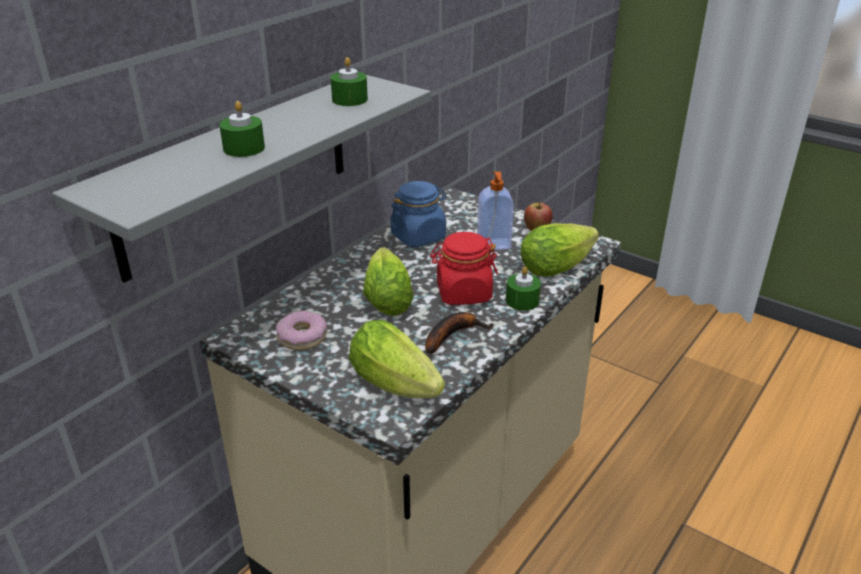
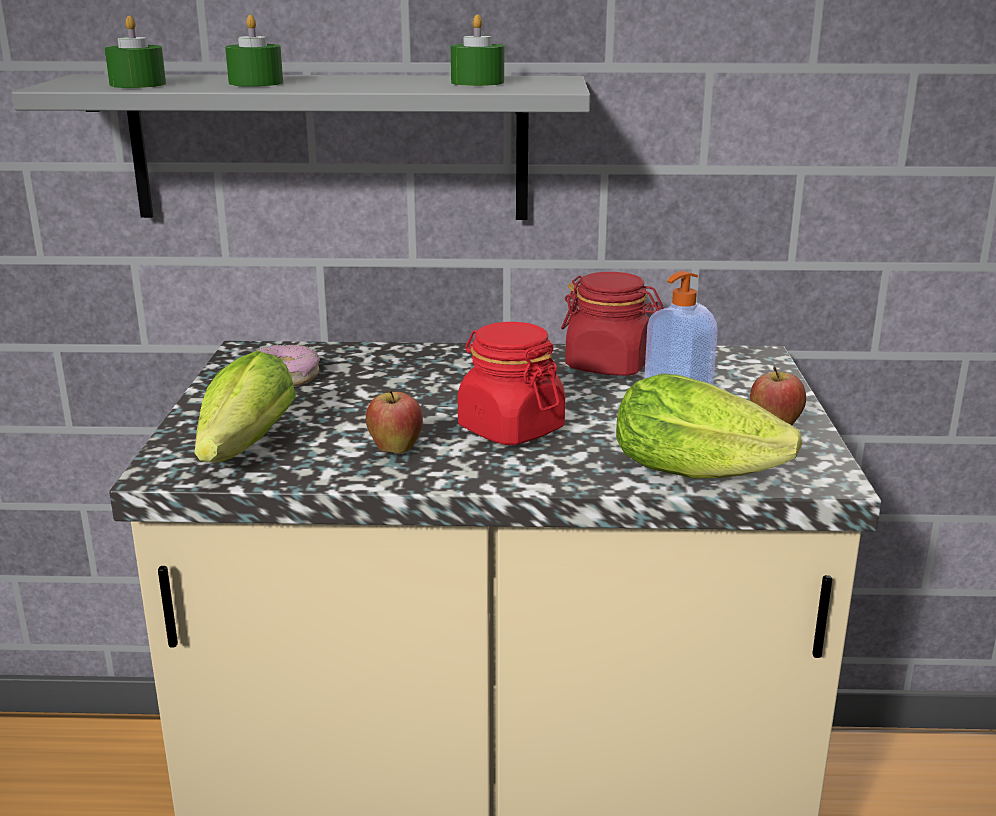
camera: 55 degrees right, 10 degrees down
(387, 296) = (433, 391): lettuce -> none
(418, 236) = (609, 365): blue jar -> red jar
(453, 335) = (395, 451): banana -> apple
(522, 301) = (552, 471): green candle -> green candle (138, 84)

